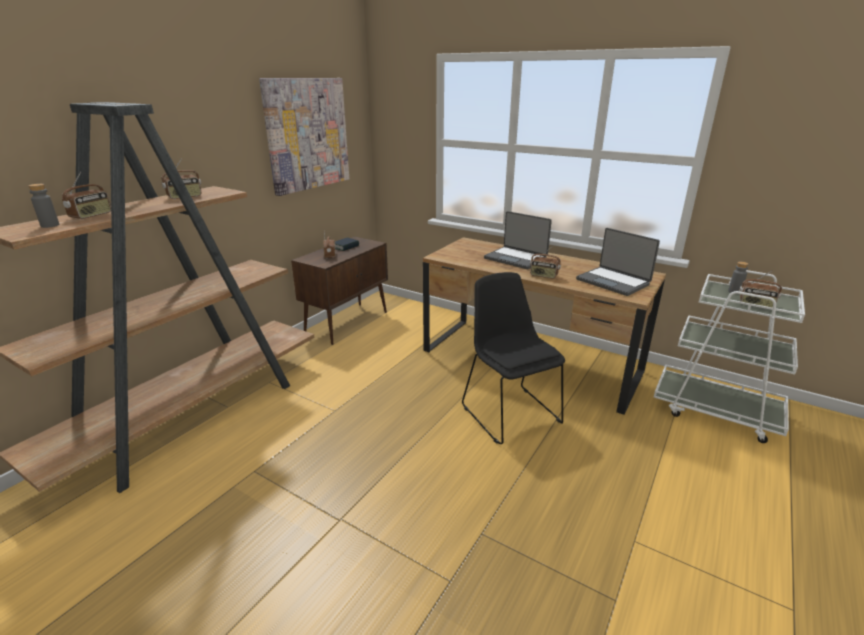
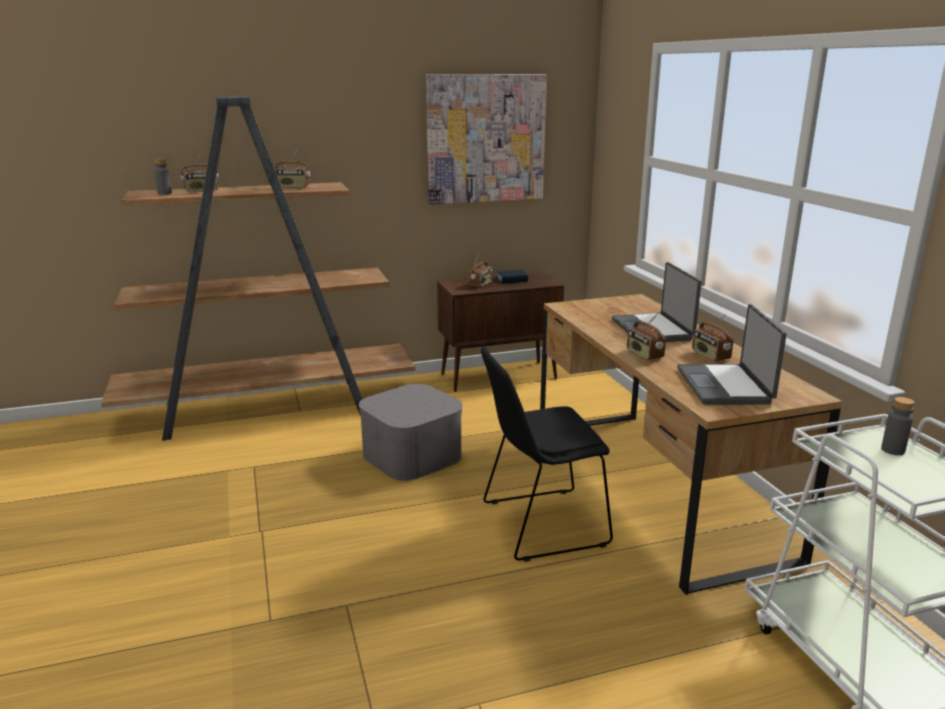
camera: 40 degrees right, 5 degrees down
(368, 403) = (412, 455): none -> grey storage box
(509, 412) = (539, 524): black chair -> black chair turned 120 degrees counterclockwise
(756, 304) = (885, 474): radio -> radio (710, 356)

